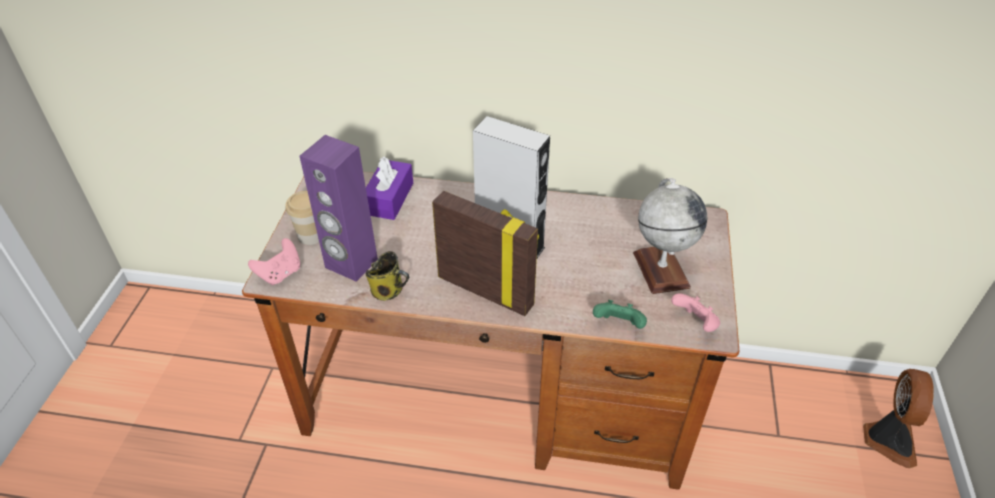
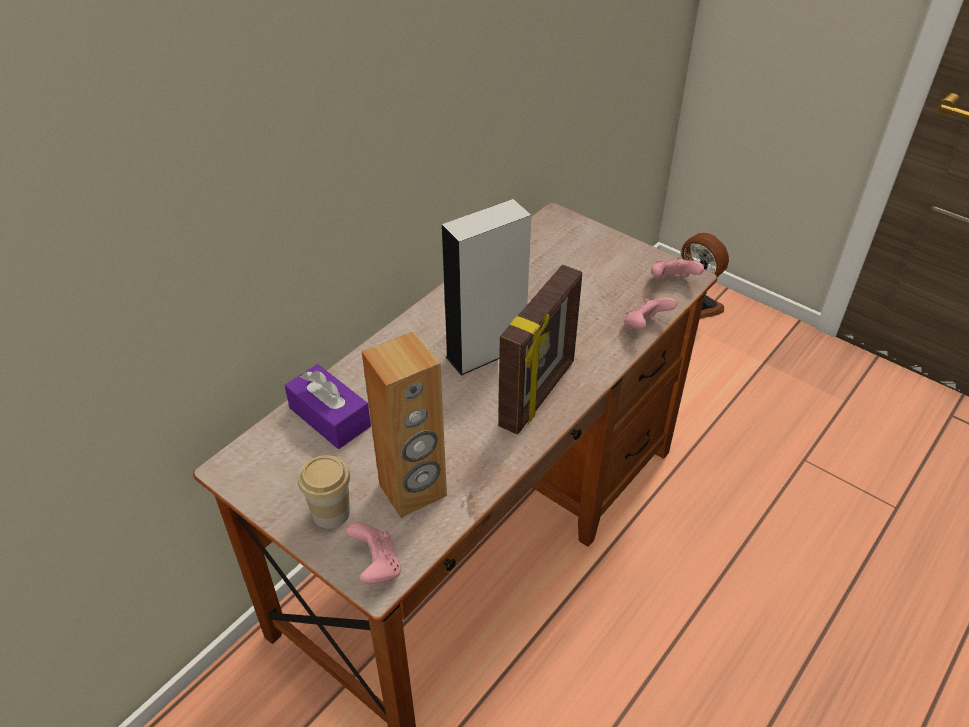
camera: 60 degrees left, 0 degrees up
(351, 264) = (413, 491): purple speaker -> brown speaker
(389, 291) = (483, 472): mug -> none
(486, 290) = (539, 394): picture frame -> picture frame turned 150 degrees clockwise
(618, 325) = (645, 326): green game controller -> pink game controller
(660, 269) = (596, 271): globe -> none

